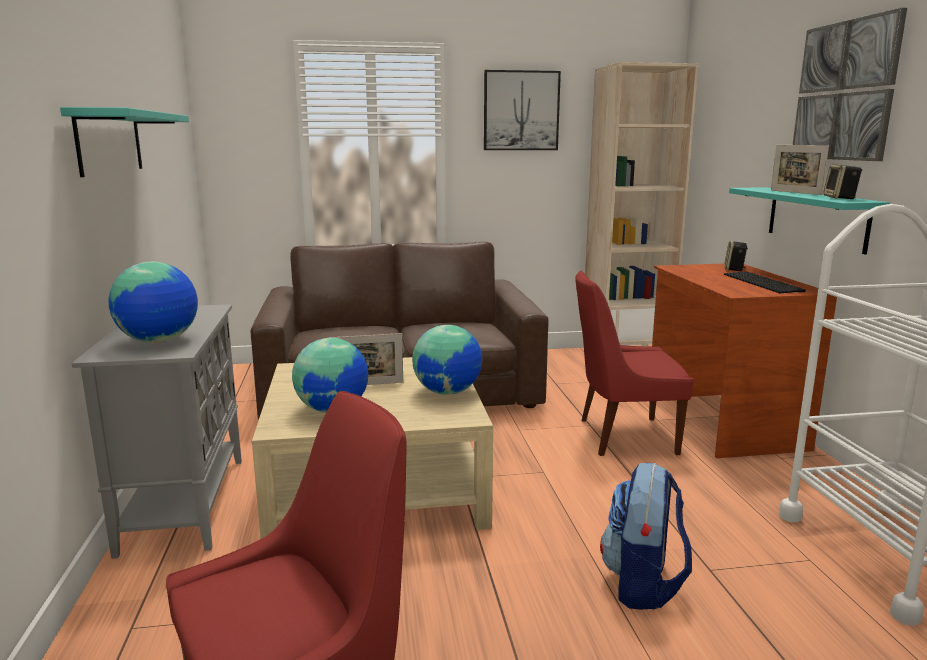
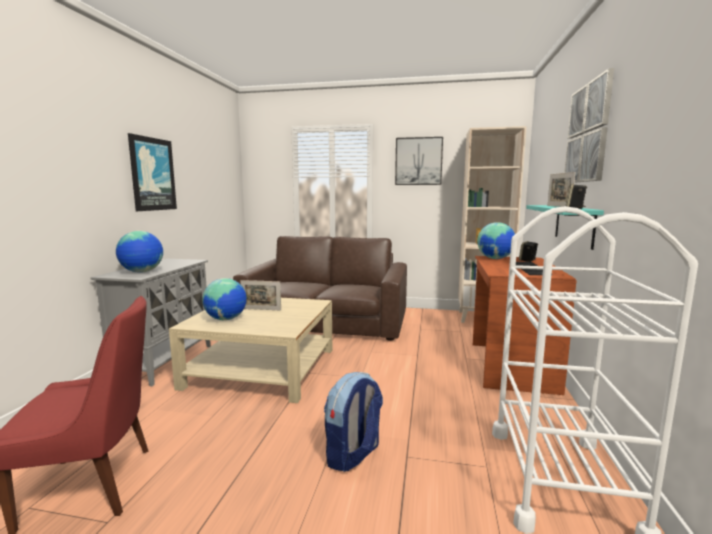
camera: 20 degrees right, 5 degrees down
(110, 142) = (152, 174): turquoise shelf -> picture
(448, 392) = (296, 318): globe -> globe (495, 258)
(622, 436) = (431, 365): red chair -> none

